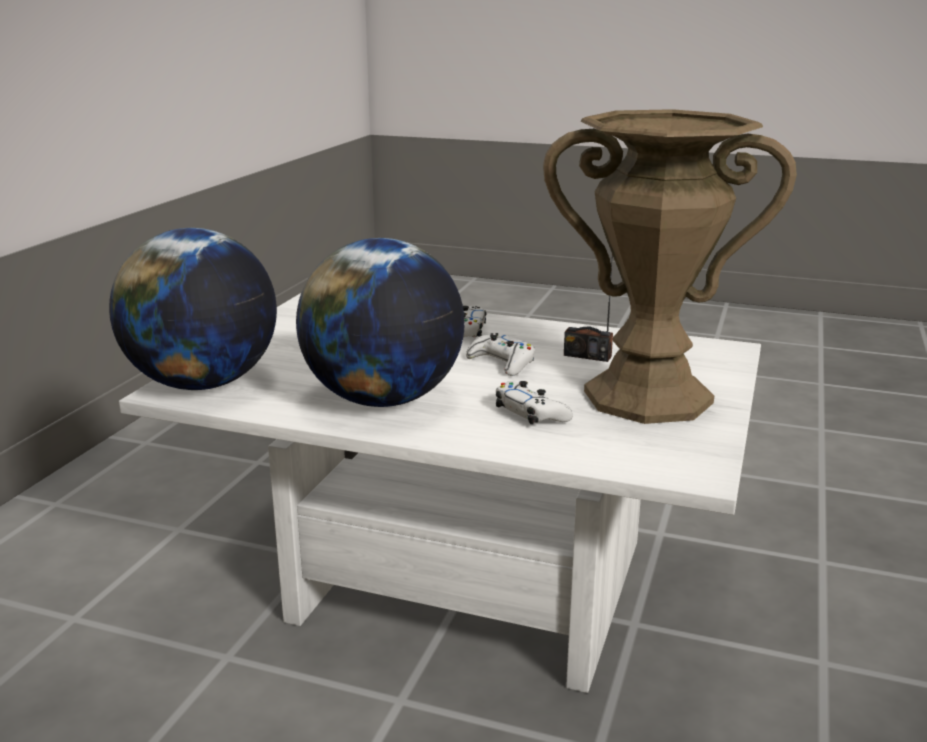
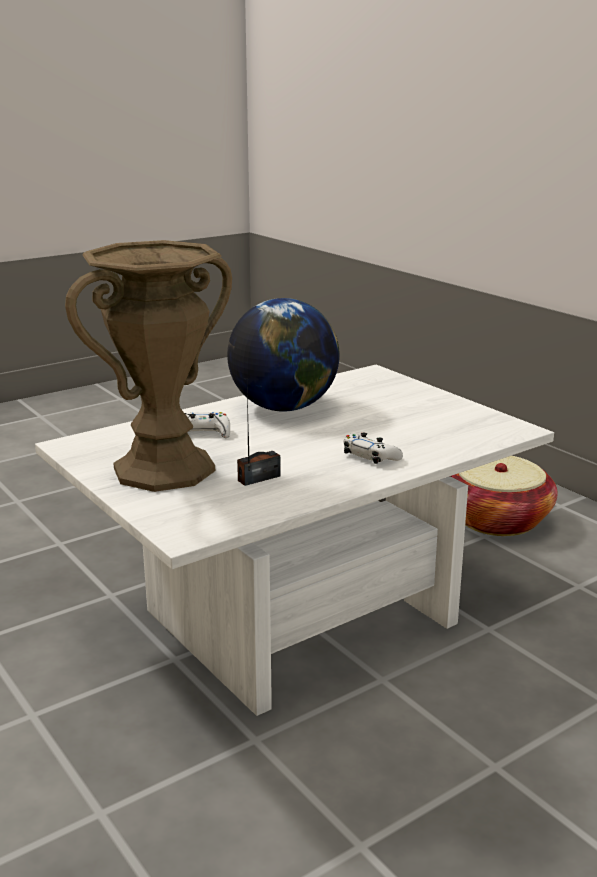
camera: 125 degrees right, 0 degrees up
(125, 532) = (497, 520): none -> basket
(203, 384) = (373, 379): globe -> none
(502, 363) = (290, 449): white game controller -> none

